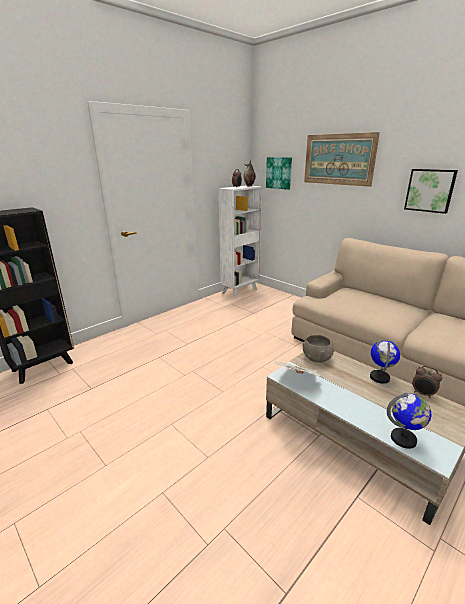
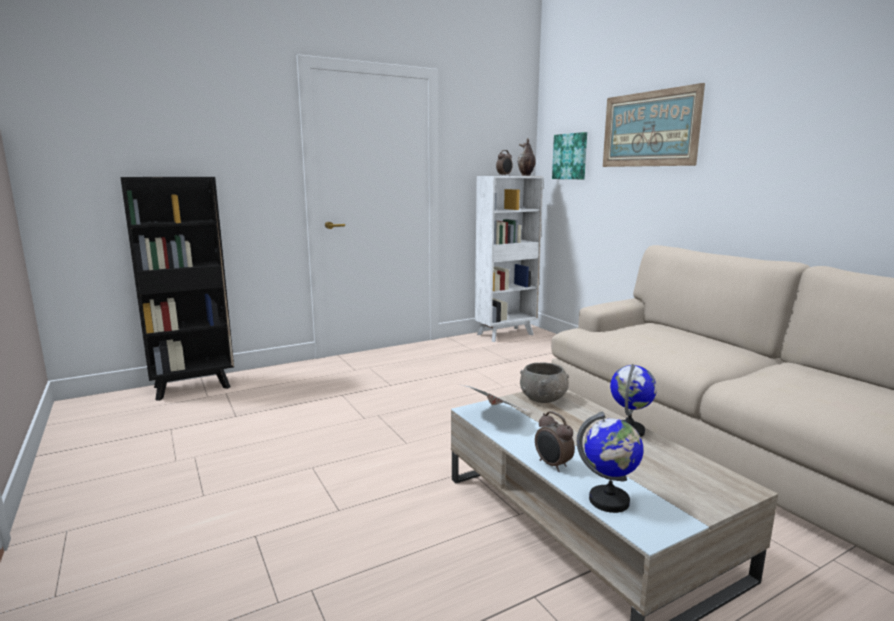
camera: 15 degrees right, 10 degrees down
(423, 394) = (688, 458): alarm clock -> alarm clock (552, 465)
(430, 190) = (783, 164): picture -> none

